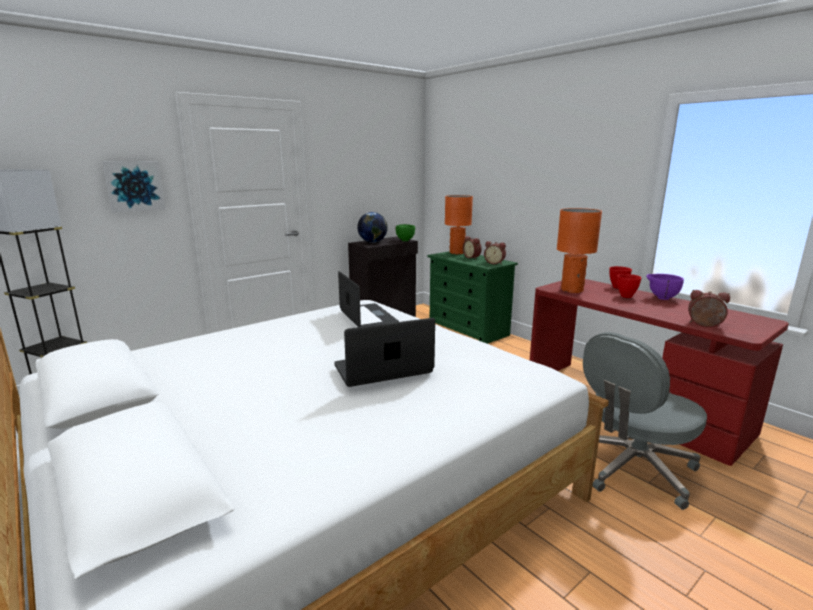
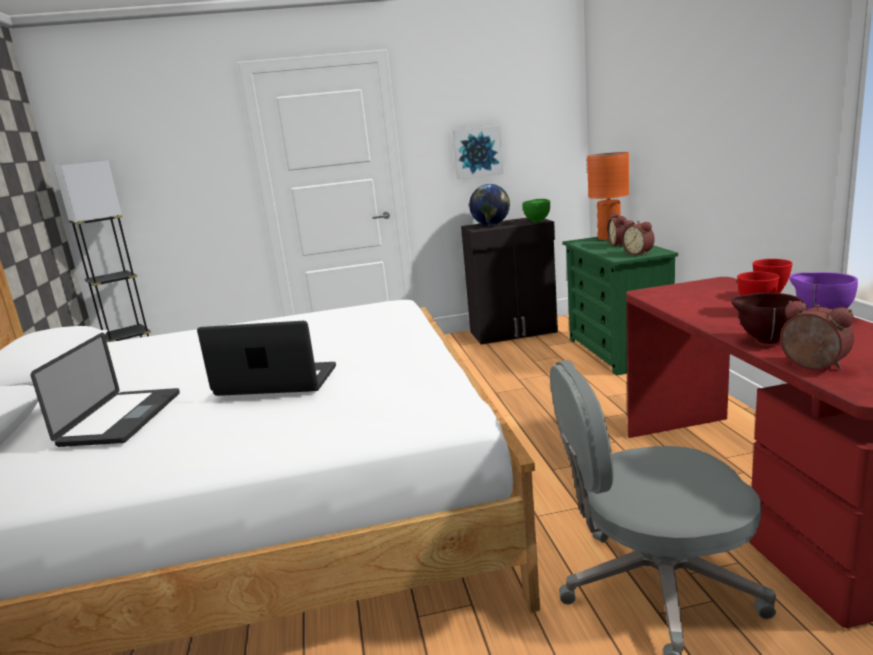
camera: 30 degrees right, 0 degrees up
(134, 186) = (201, 170): picture -> picture (477, 152)
(368, 317) = (365, 321): laptop -> laptop (122, 419)
(572, 290) = (678, 296): orange table lamp -> none
(659, 313) = (764, 340): none -> brown bowl

